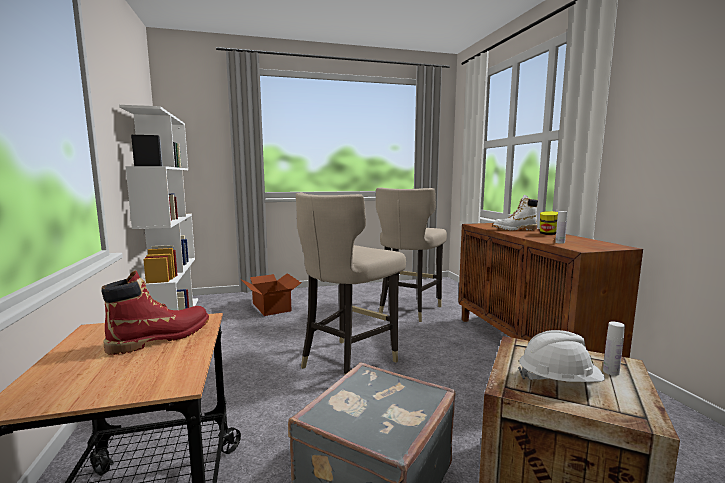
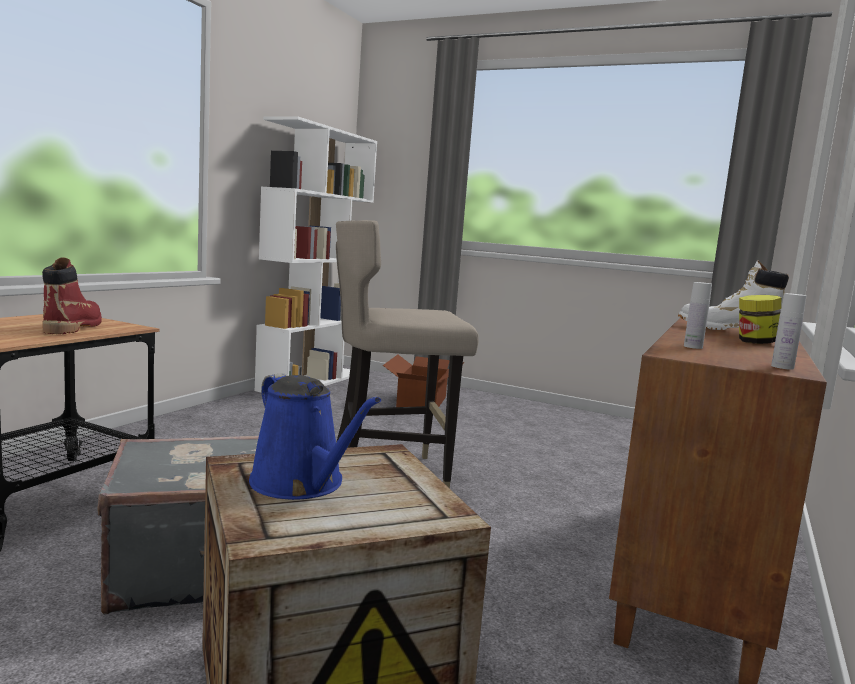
camera: 40 degrees right, 0 degrees up
(161, 338) = (74, 327): red boot -> red boot turned 90 degrees counterclockwise
(408, 309) = (598, 460): beige stool -> none
(558, 381) = (302, 484): white hard hat -> blue watering can
(611, 372) = (394, 509): white bottle -> white bottle (782, 367)

